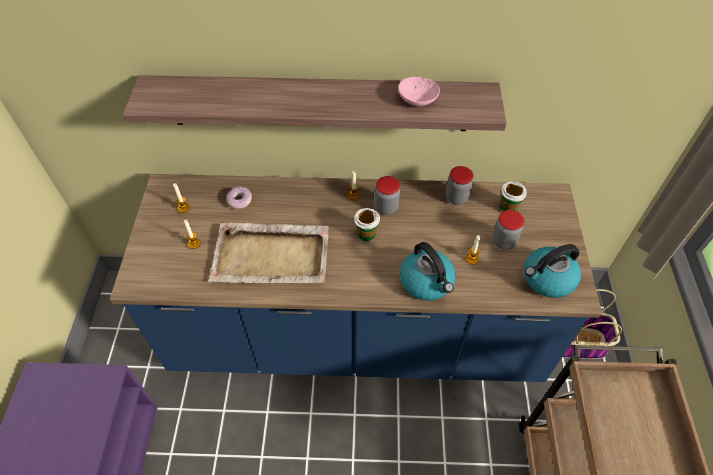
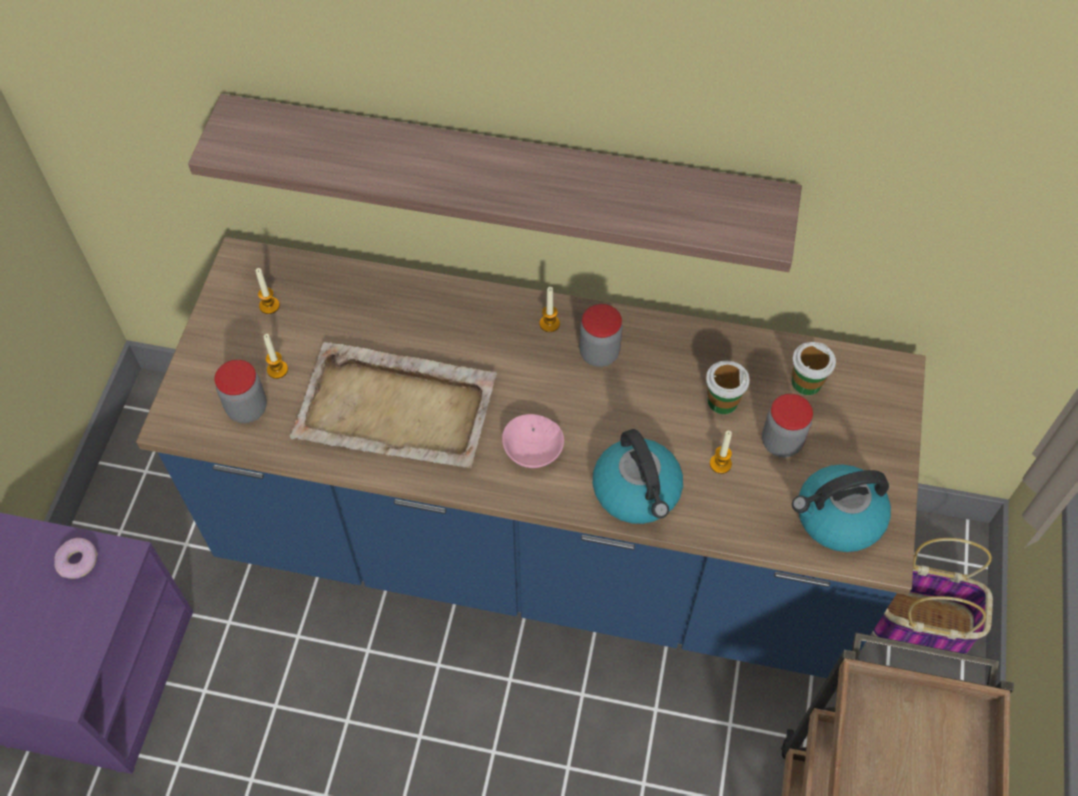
camera: 10 degrees right, 5 degrees up
(240, 200) = (361, 305): donut -> donut (78, 561)
(366, 233) = (556, 394): cup -> cup (722, 401)
(416, 100) = (655, 199): pink bowl -> pink bowl (531, 450)
(456, 197) = (721, 352): jar -> jar (247, 408)

